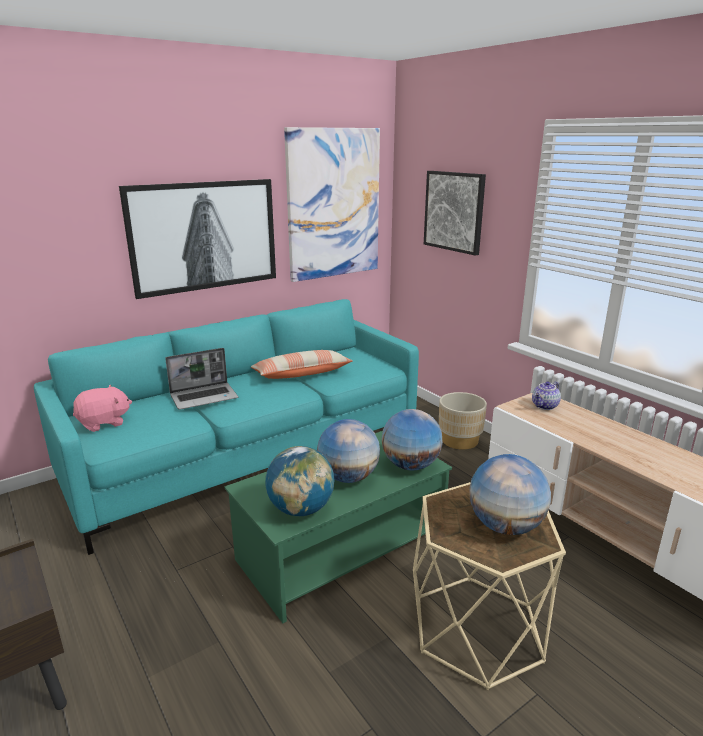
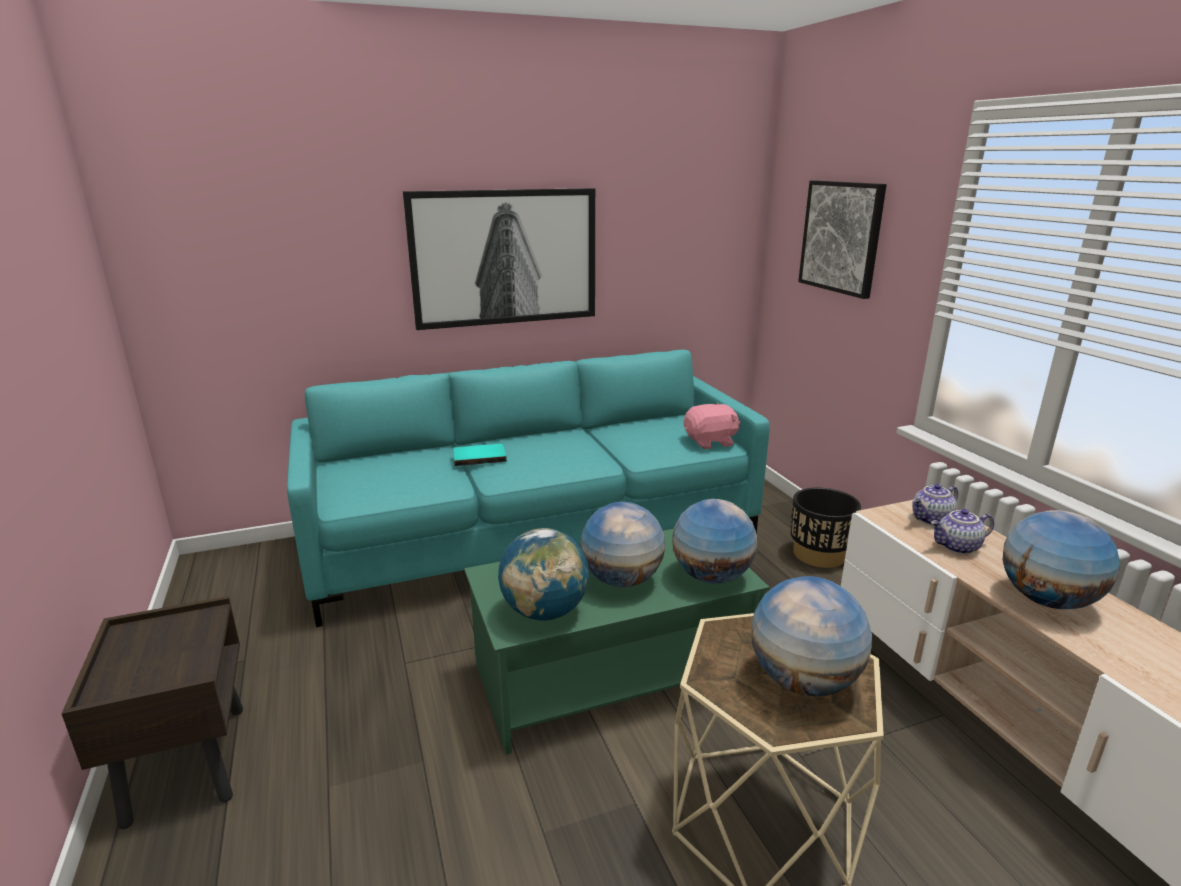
camera: 15 degrees right, 0 degrees up
(104, 423) = (354, 473): pink plush toy -> pink plush toy (710, 442)
(204, 397) = (479, 456): laptop -> turquoise book
(301, 374) = (608, 441): pillow -> none
(333, 204) = (680, 224): picture -> none
(459, 440) = (819, 555): beige planter -> black planter
(567, 423) = (957, 547): none -> teapot
(629, 450) = (1046, 600): none -> globe

